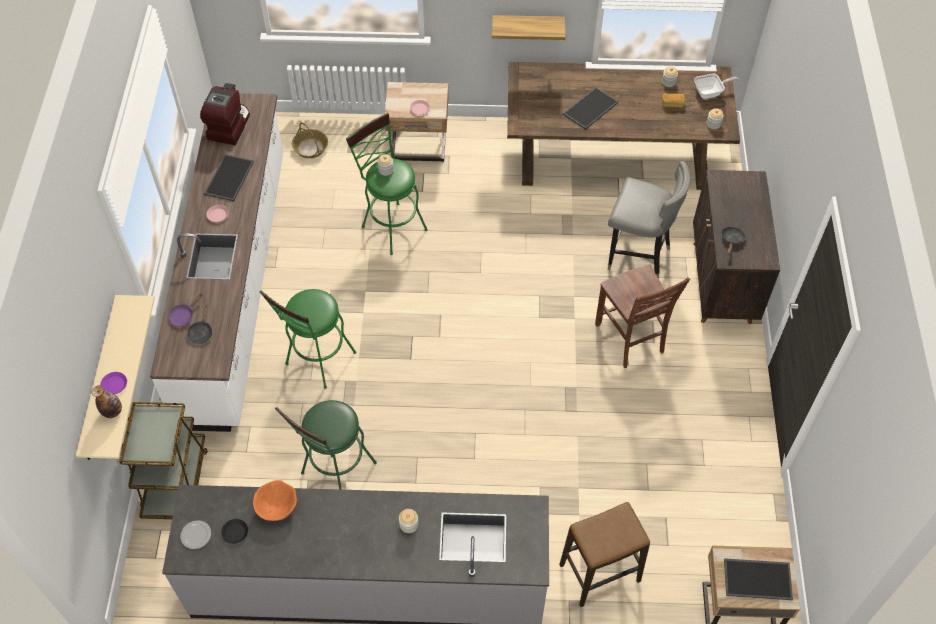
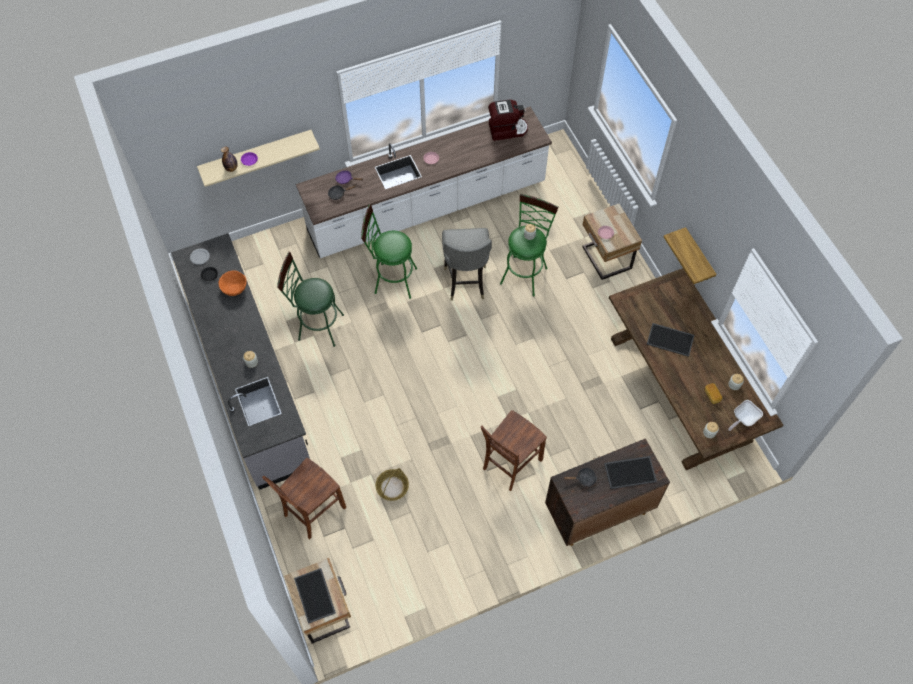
camera: 65 degrees right, 5 degrees up
(175, 480) = (273, 246): brown cart -> none
(228, 177) = (464, 150): tray -> tray (630, 472)
(310, 148) = (563, 195): basket -> basket (392, 487)
(599, 573) = (313, 511): stool -> brown chair
(637, 256) = (589, 442): grey chair -> grey chair (465, 282)
(710, 92) = (743, 419): frying pan -> frying pan turned 90 degrees clockwise

